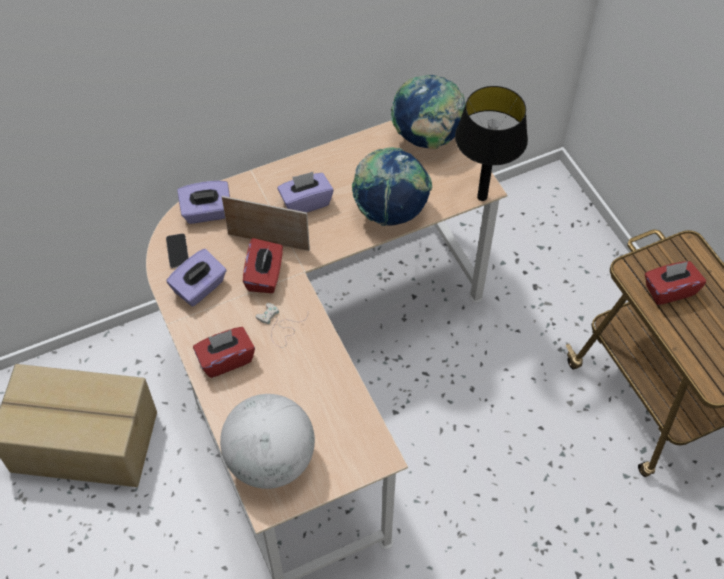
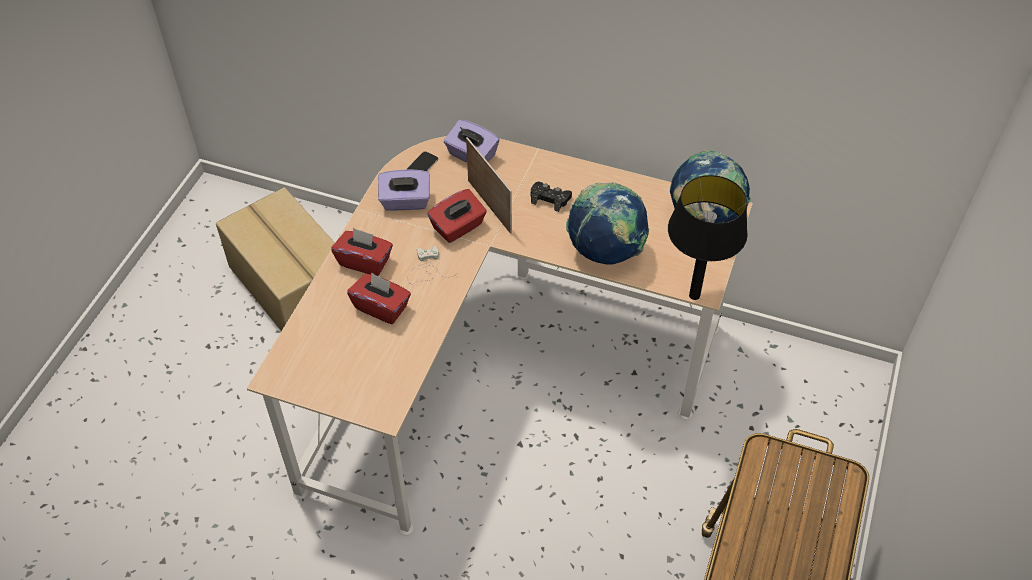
camera: 45 degrees right, 5 degrees down
(271, 460) = (312, 350): globe -> none
(306, 202) = (550, 199): purple tissue box -> black game controller
(669, 290) = (780, 496): red tissue box -> red tissue box (381, 307)

